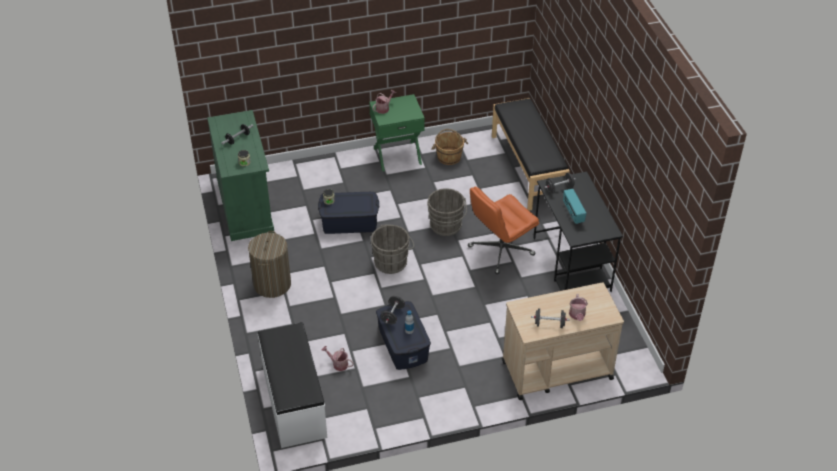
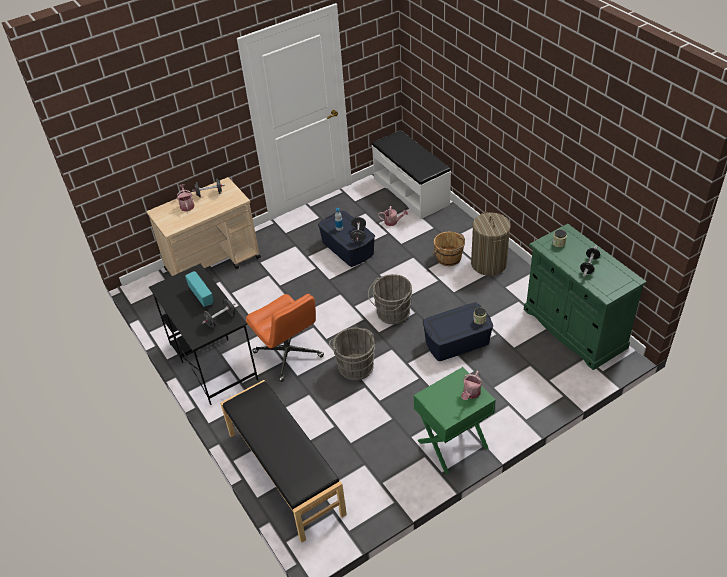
camera: 165 degrees right, 0 degrees up
(449, 157) = (389, 462): brown bucket -> brown bucket (449, 258)
(500, 251) = (289, 354): orange office chair -> orange office chair turned 105 degrees clockwise

